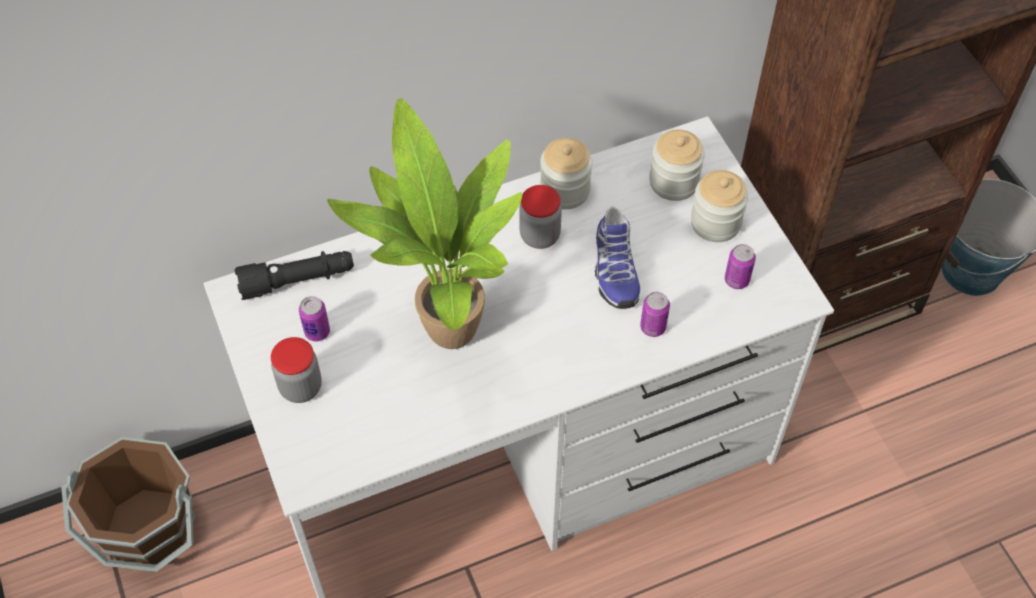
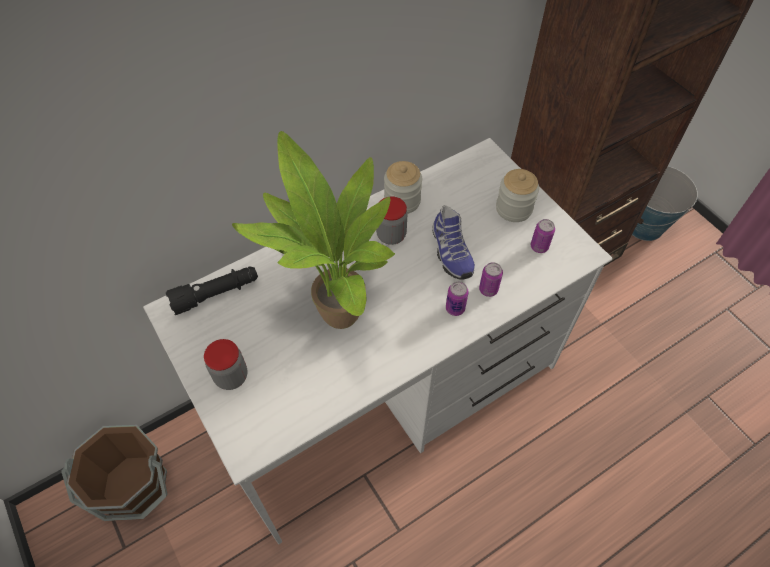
camera: 10 degrees left, 0 degrees up
(317, 332) = (237, 331): can -> can (455, 308)
(674, 182) = (477, 184): jar -> none

